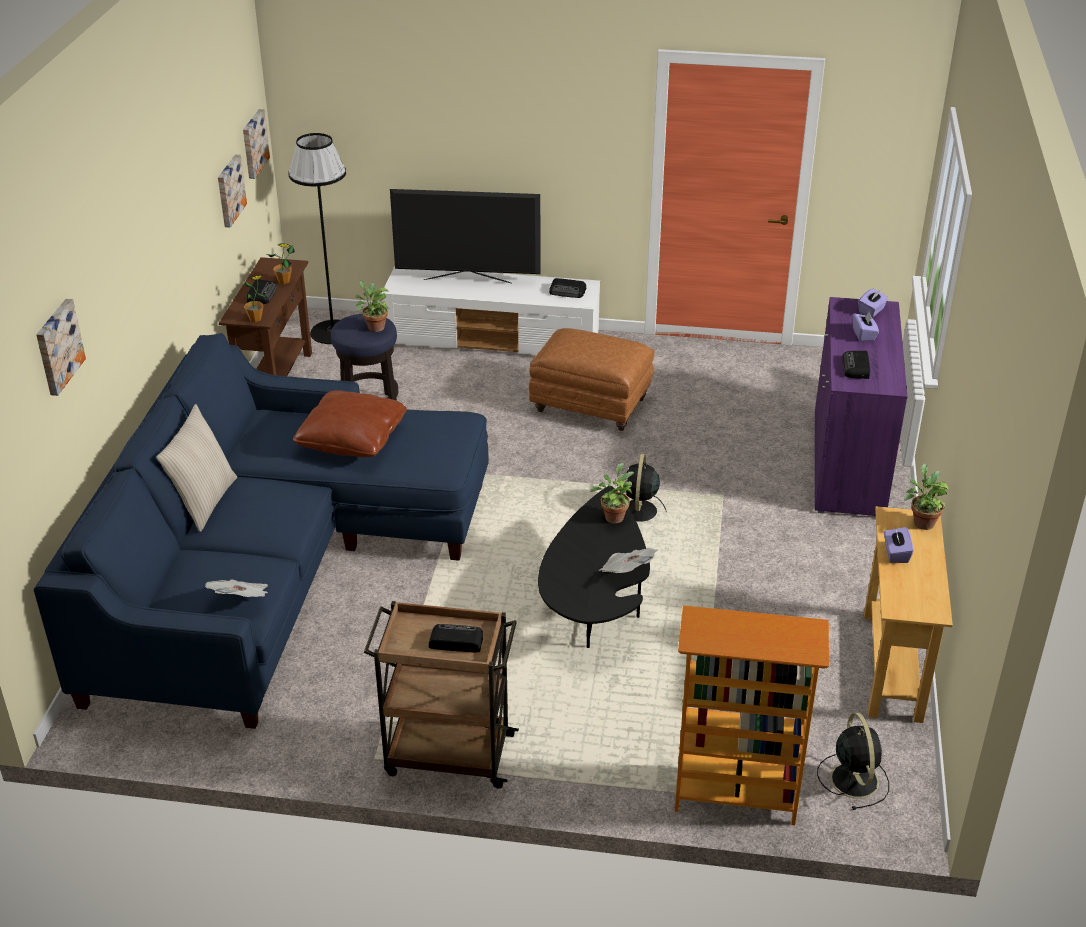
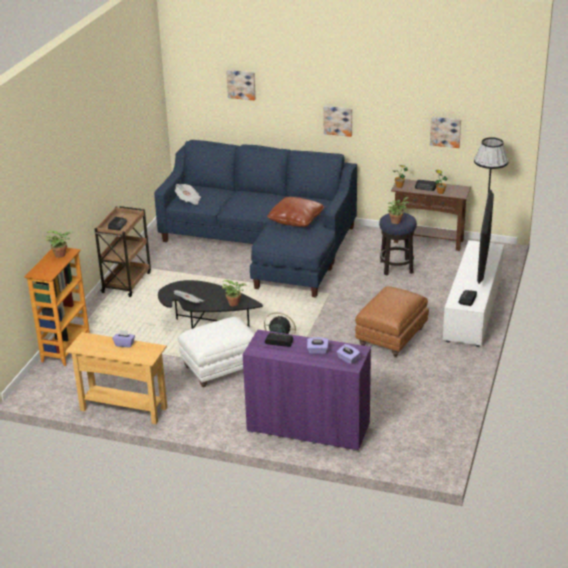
camera: 100 degrees right, 5 degrees down
(204, 502) = (261, 191): beige pillow -> none
(253, 143) = (492, 129): picture -> picture (338, 120)
(733, 568) = (220, 369): none -> white ottoman
(853, 778) = (57, 382): black fan -> none
(922, 522) = (146, 357): potted plant -> potted plant (61, 254)

